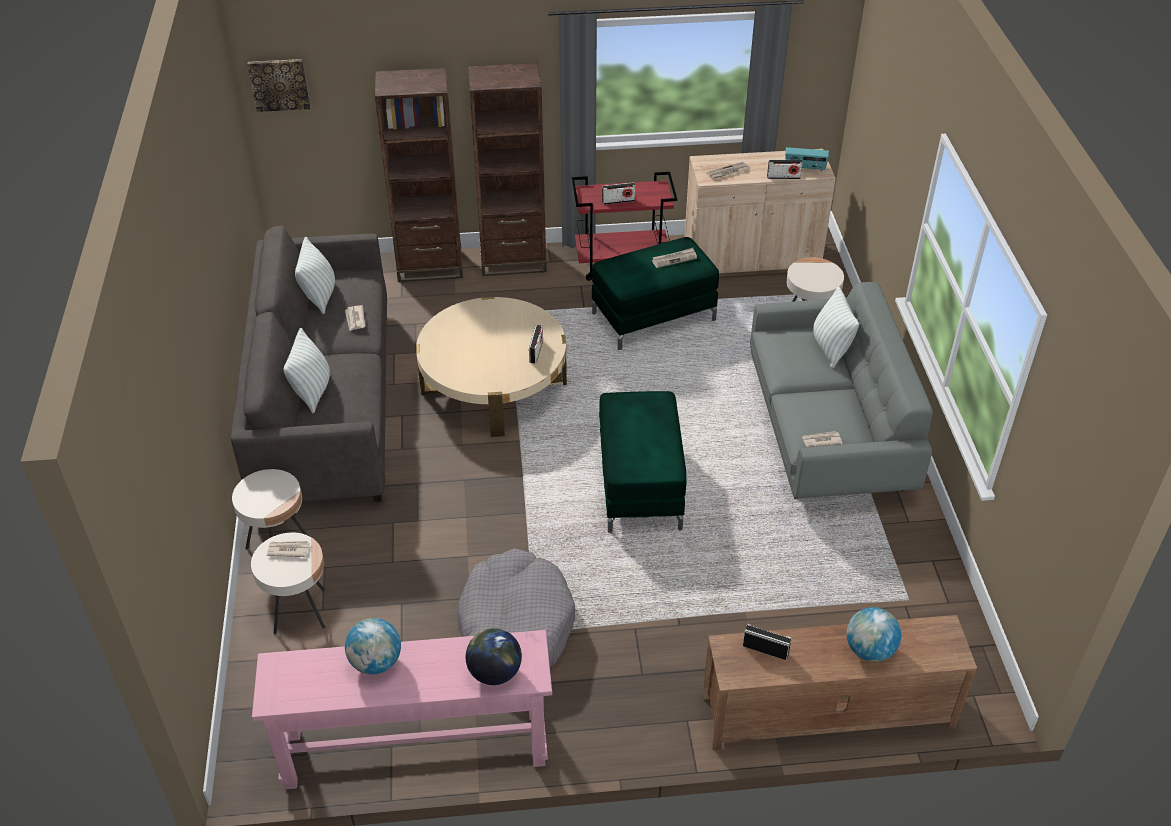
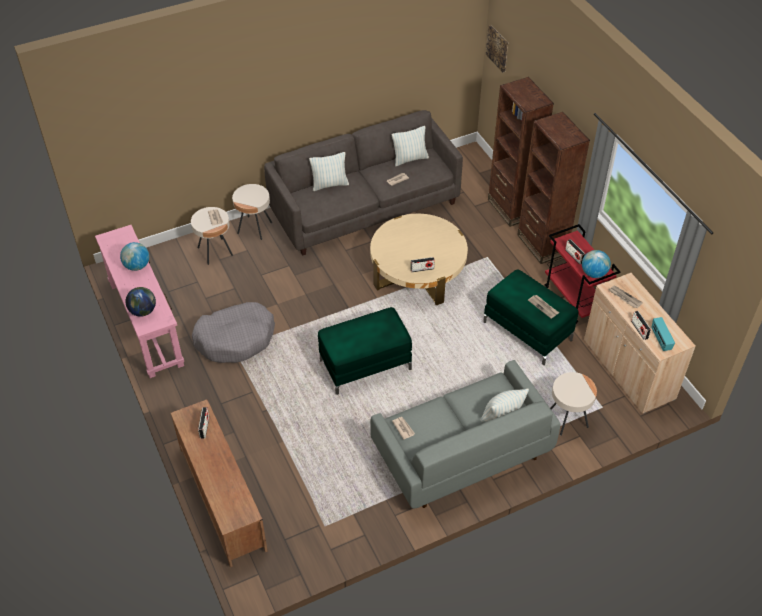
camera: 70 degrees right, 5 degrees up
(869, 650) = (219, 477): globe -> globe (593, 273)

